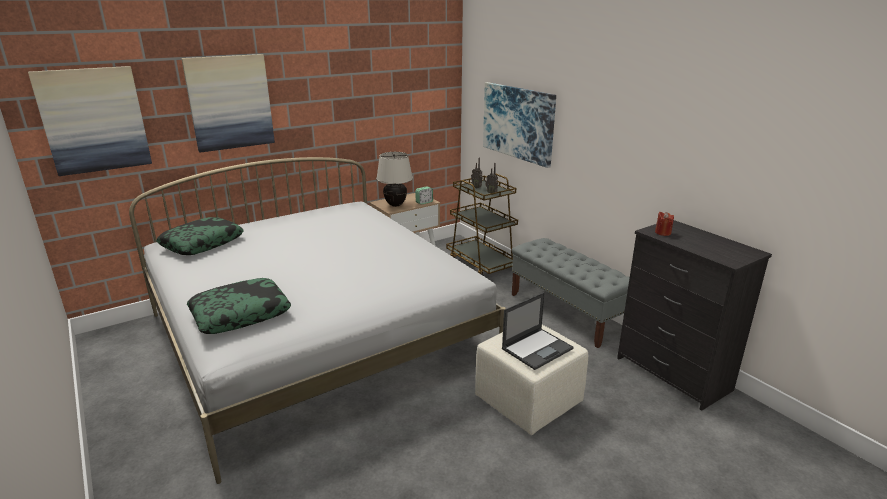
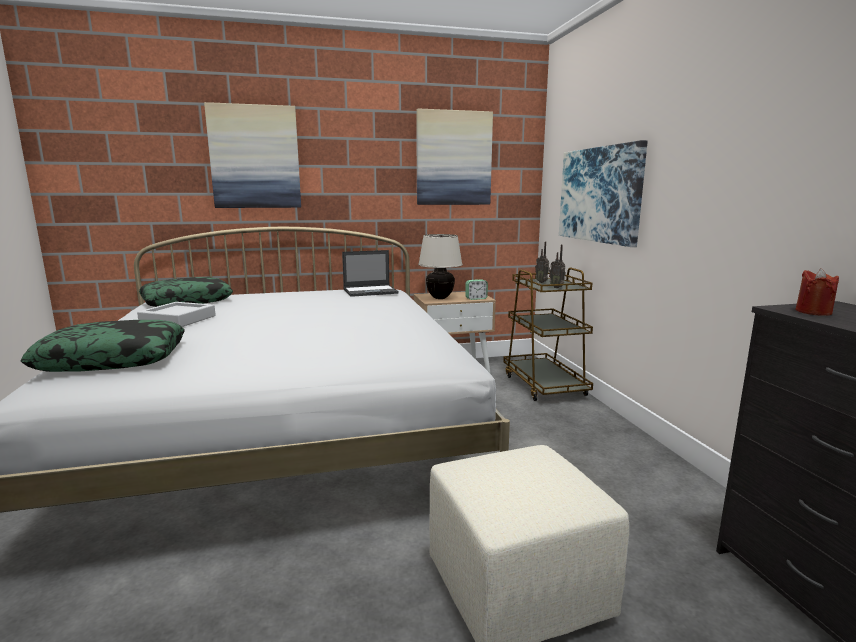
camera: 20 degrees right, 10 degrees down
(94, 120) = (109, 160): picture -> picture (453, 158)
(230, 267) = (178, 320): none -> grey tray
(537, 348) = (526, 489): laptop -> laptop (371, 291)
(567, 313) = (645, 462): grey bench -> none

